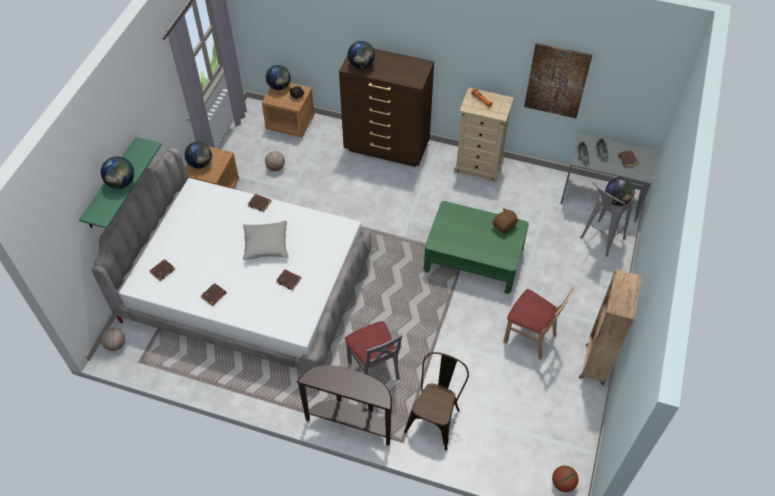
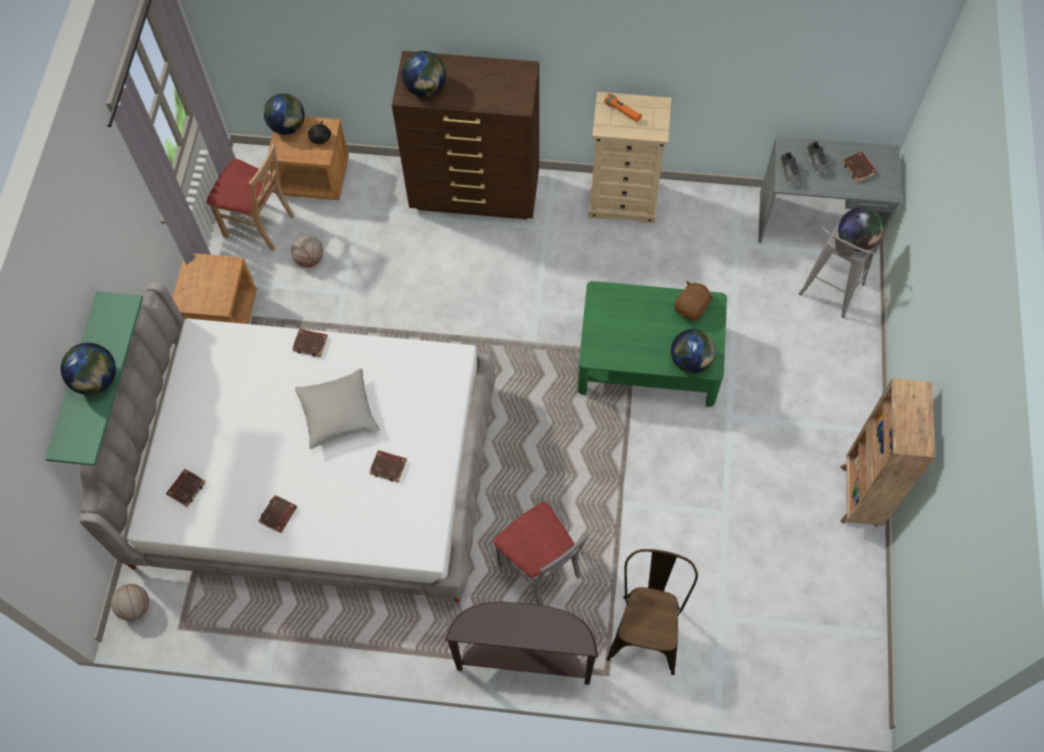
camera: 10 degrees left, 10 degrees up
(200, 164) = (196, 287): globe -> globe (691, 361)
(530, 337) = (758, 471): beige chair -> beige chair (259, 224)
(557, 81) = (739, 66): picture -> none
(563, 483) = (850, 690): basketball -> none

